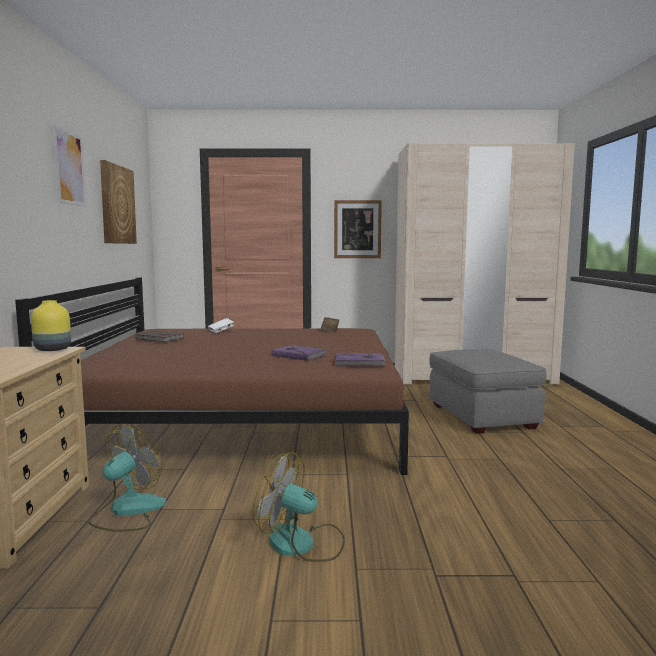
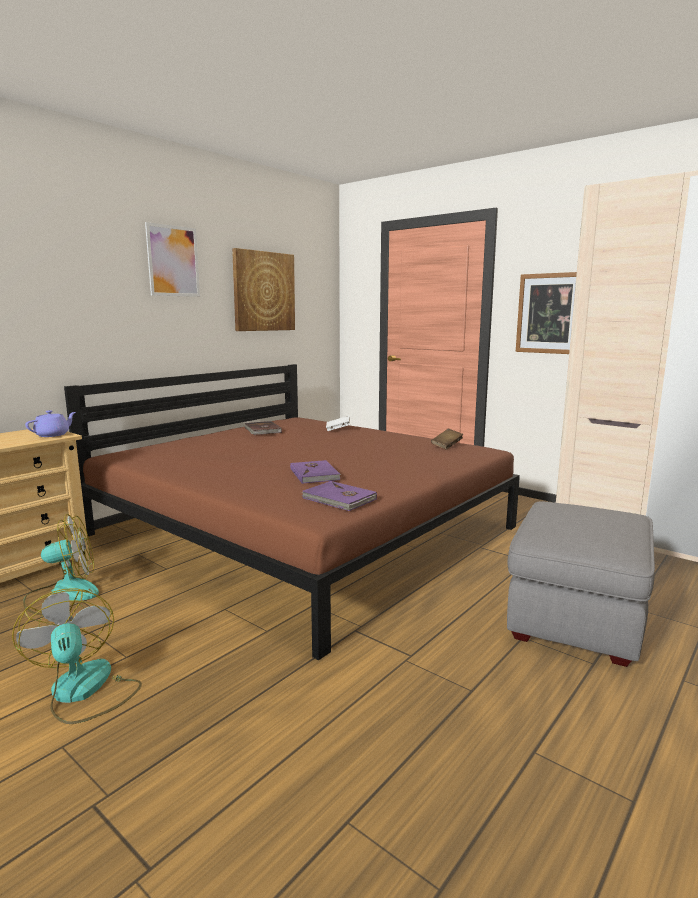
camera: 40 degrees right, 5 degrees up
(51, 350) = (53, 435): yellow vase -> purple teapot

